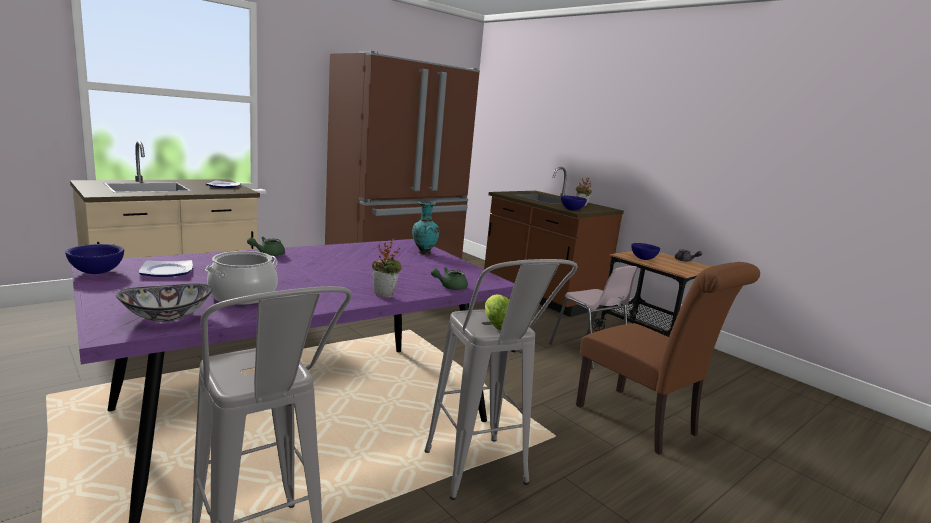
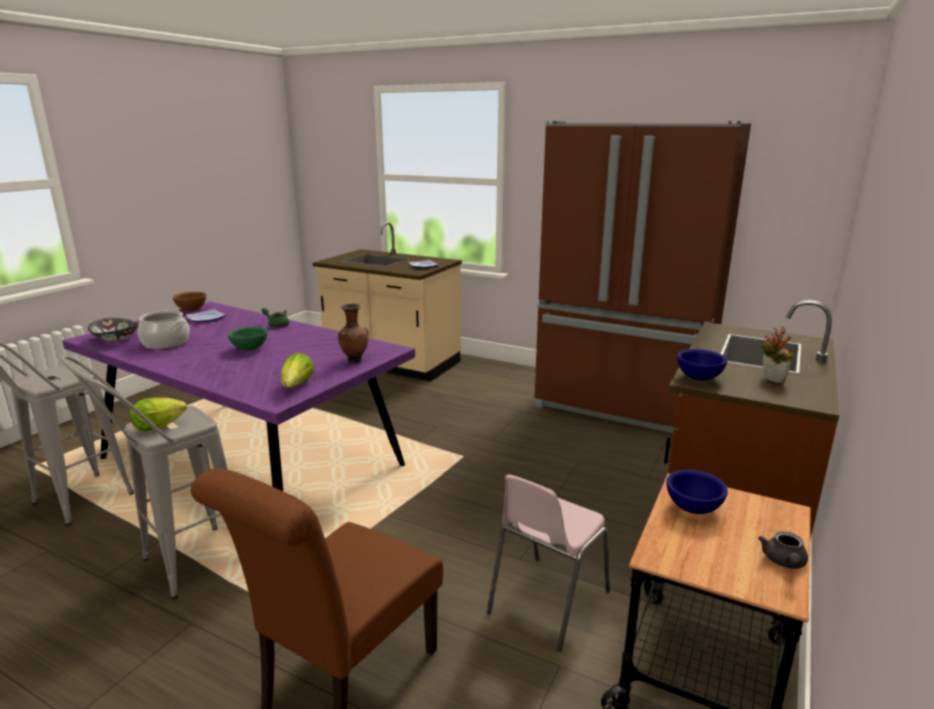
camera: 70 degrees right, 5 degrees up
(98, 272) = (192, 309): blue bowl -> brown bowl
(337, 271) = (250, 349): none -> green bowl
(386, 295) = (196, 373): potted plant -> none
(423, 253) = (354, 360): turquoise vase -> brown vase
(449, 287) = (238, 388): green teapot -> none
(466, 273) = (297, 386): none -> lettuce

